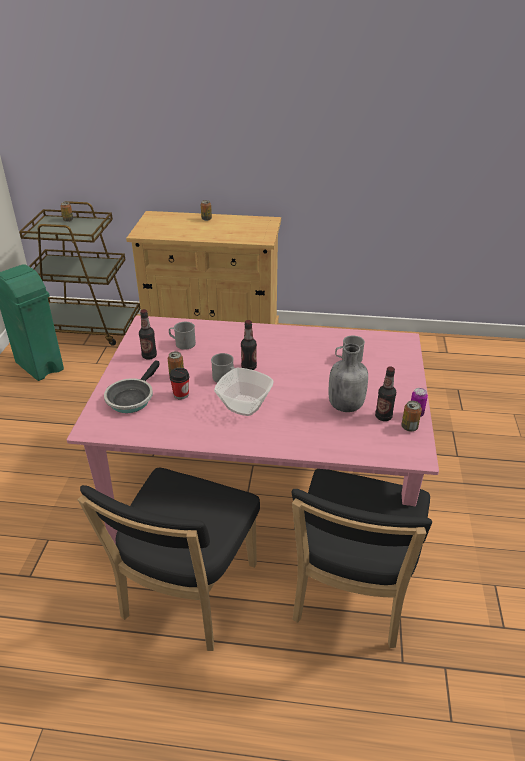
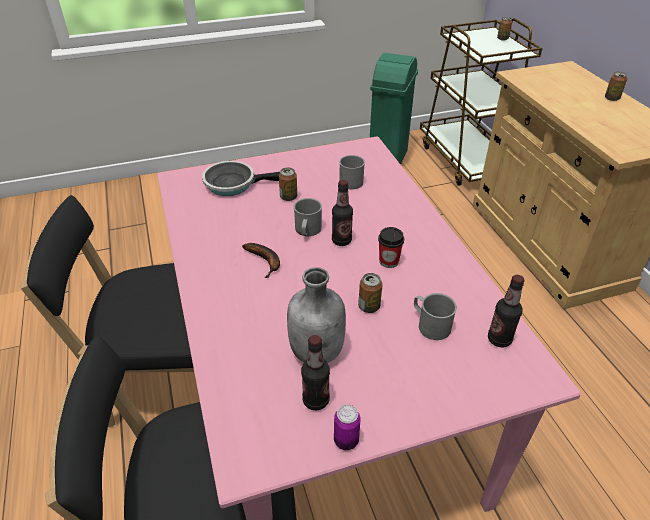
camera: 65 degrees right, 5 degrees up
(149, 356) = (311, 169): bottle -> bottle (499, 339)
(181, 394) = (258, 210): cup -> cup (389, 261)
(245, 405) = (266, 261): bowl -> banana
(409, 427) = (307, 439): can -> can (369, 306)

